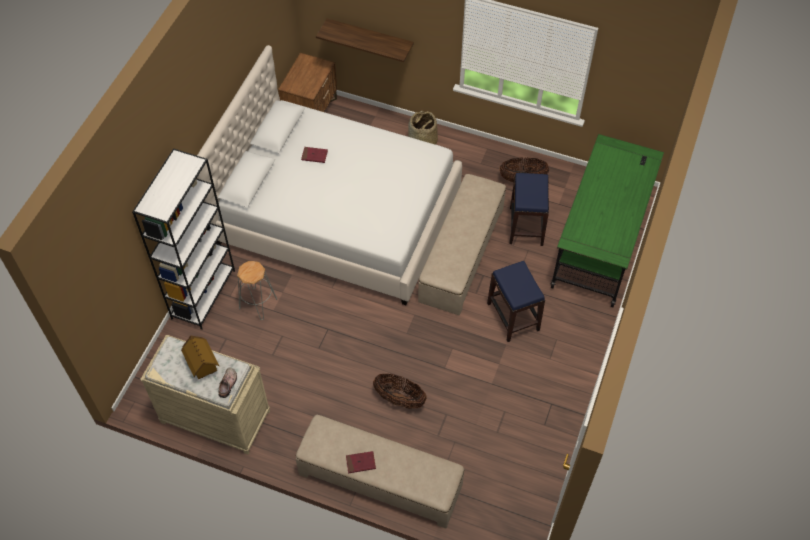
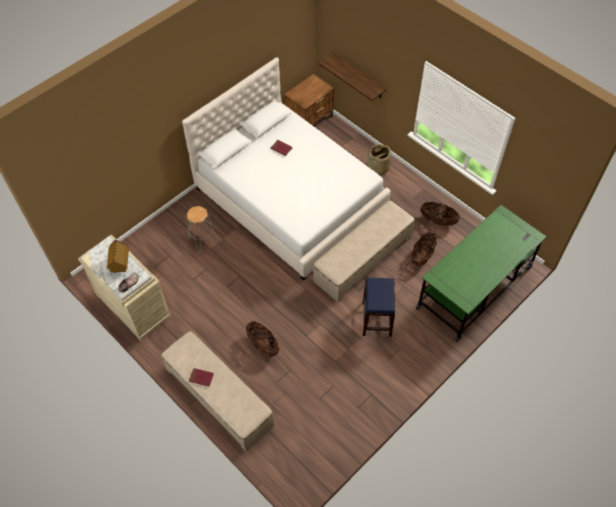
camera: 25 degrees right, 0 degrees up
(203, 294) = (170, 219): white bookcase -> none
(526, 226) = (422, 256): stool -> basket

